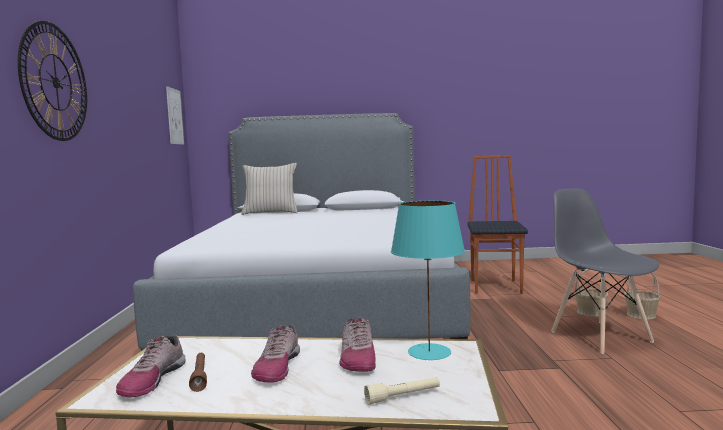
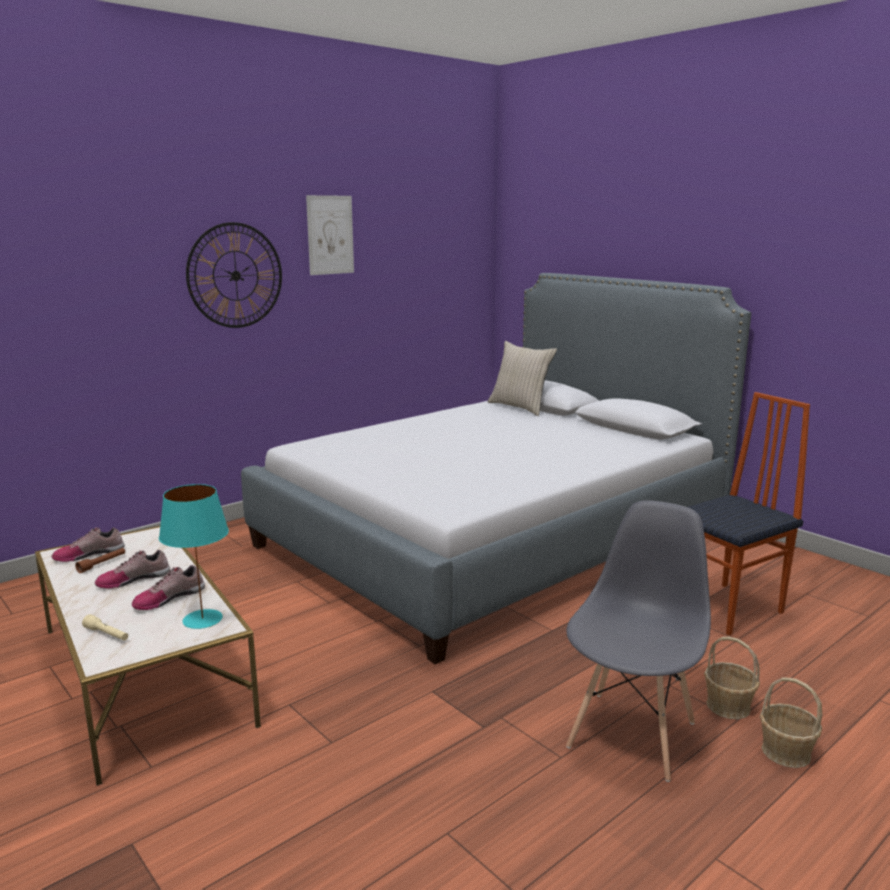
camera: 50 degrees right, 10 degrees up
(174, 116) = (463, 268): picture -> picture (330, 235)

